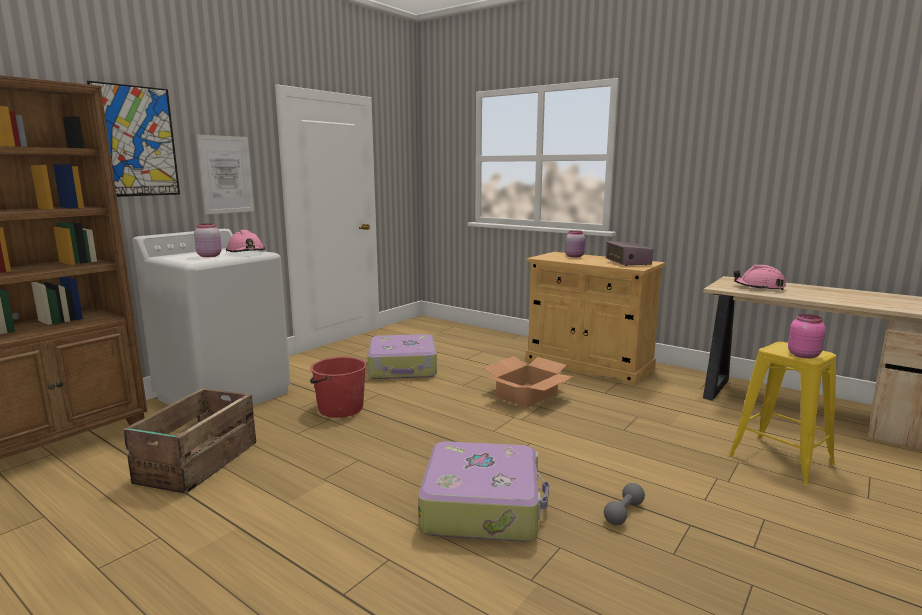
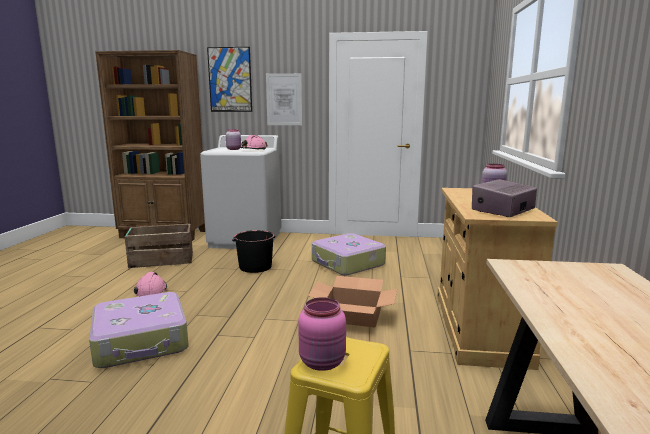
camera: 60 degrees right, 0 degrees up
(340, 408) = (255, 267): red bucket -> black bucket
(624, 513) = (150, 402): grey dumbbell -> none
(759, 287) = (572, 286): pink hard hat -> pink hard hat (151, 291)

